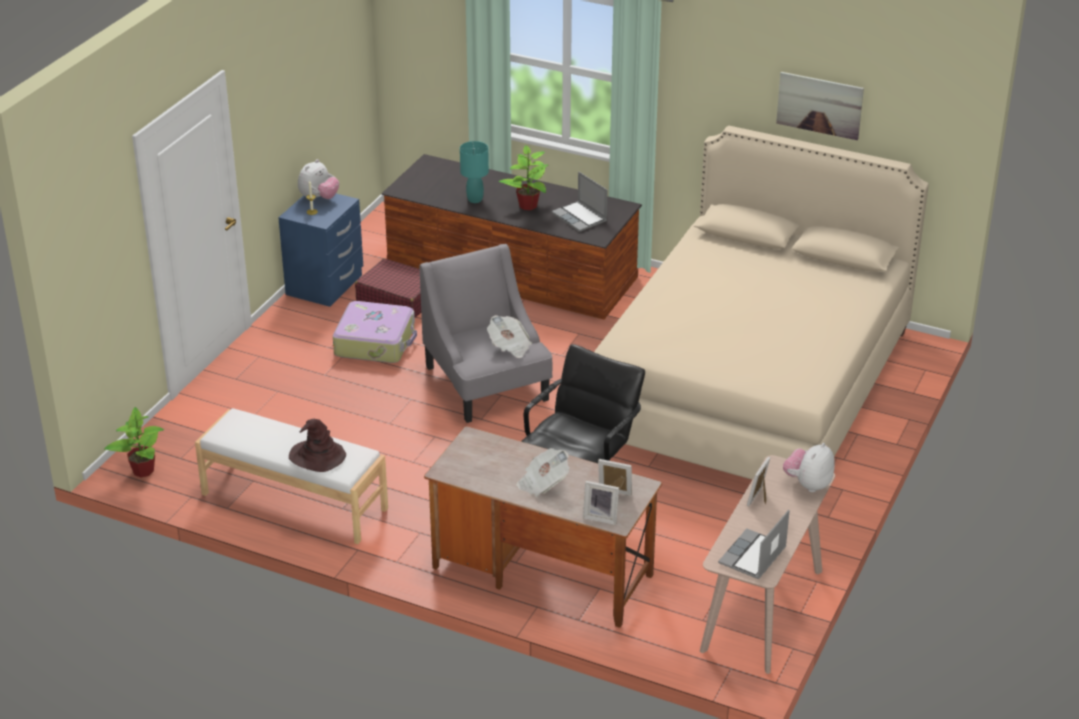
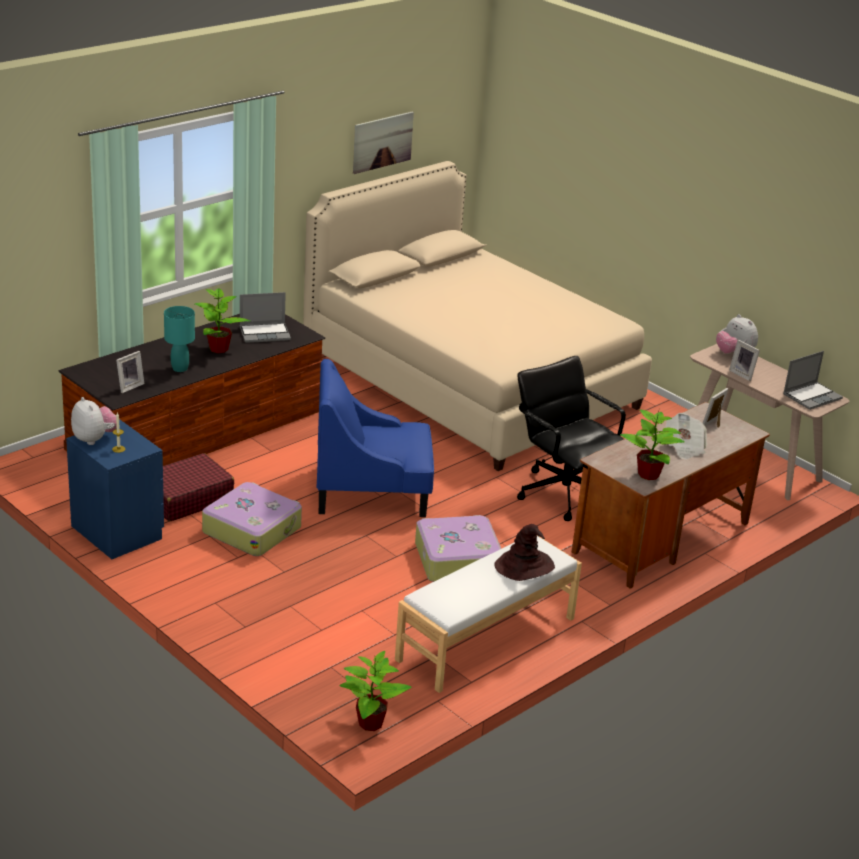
camera: 70 degrees left, 5 degrees down
(408, 456) = (456, 559): none -> suitcase
(468, 471) = (649, 474): none -> potted plant
(487, 383) = (372, 491): grey armchair -> blue armchair
(509, 346) = (405, 434): newspaper -> none
(601, 517) = (740, 436): picture frame -> picture frame (129, 386)
(753, 557) = (812, 396): laptop -> laptop turned 90 degrees counterclockwise

